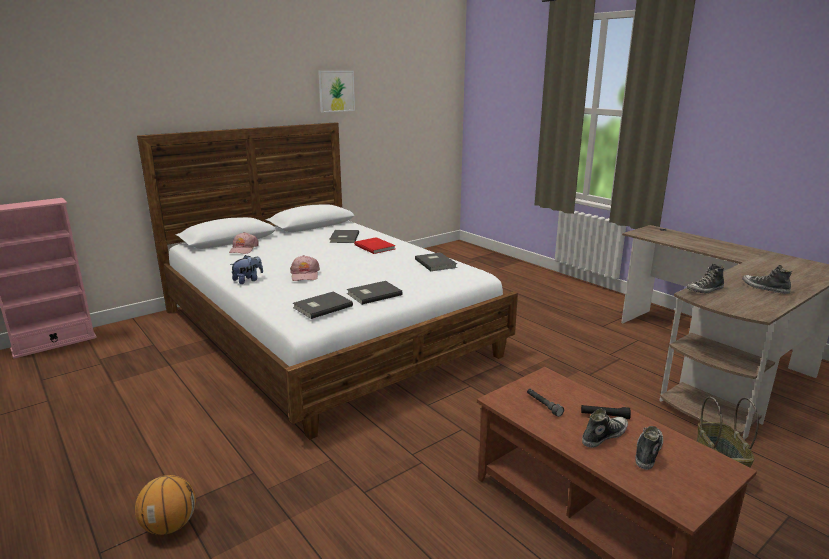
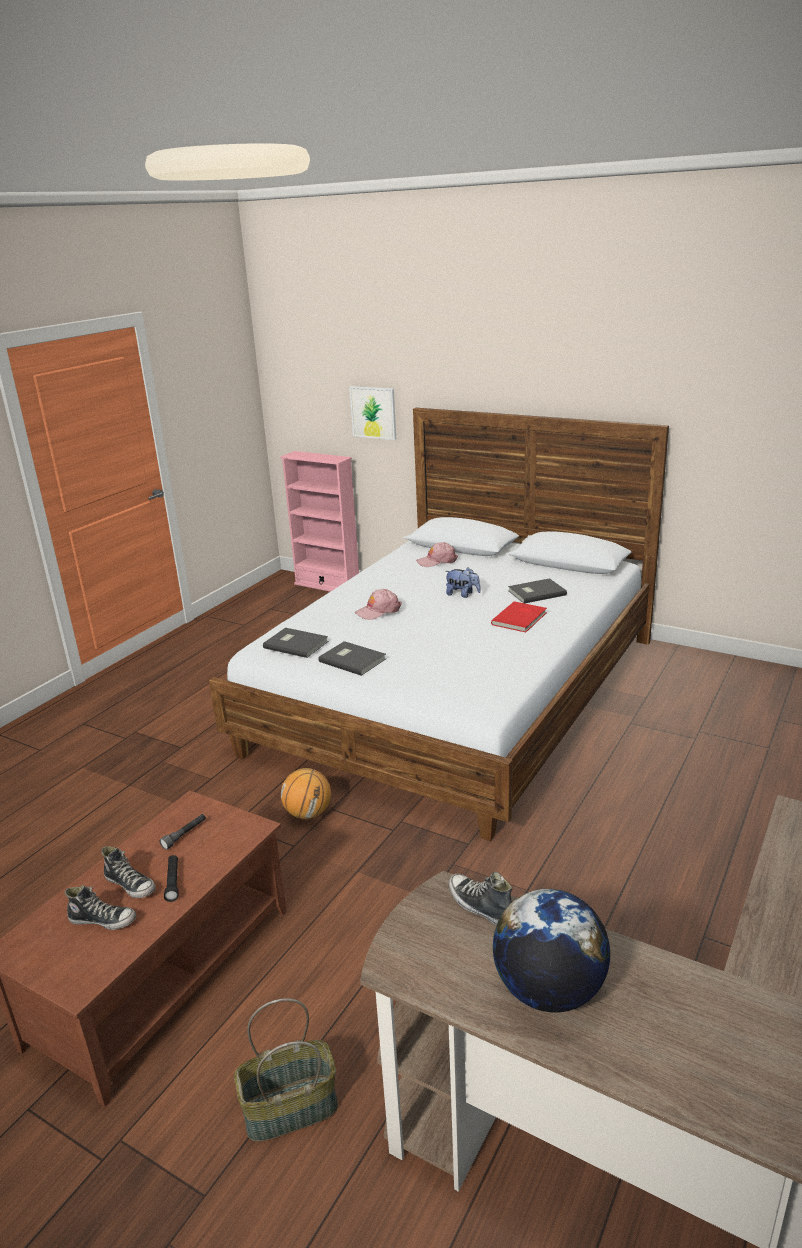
camera: 70 degrees right, 5 degrees up
(170, 525) = (112, 737): basketball -> basketball (308, 813)
(248, 280) = (348, 593): plush toy -> plush toy (462, 594)
(336, 91) = (682, 377): picture -> picture (373, 412)
(436, 263) = (495, 670): grey book -> none
(764, 288) = (548, 990): shoe -> globe

